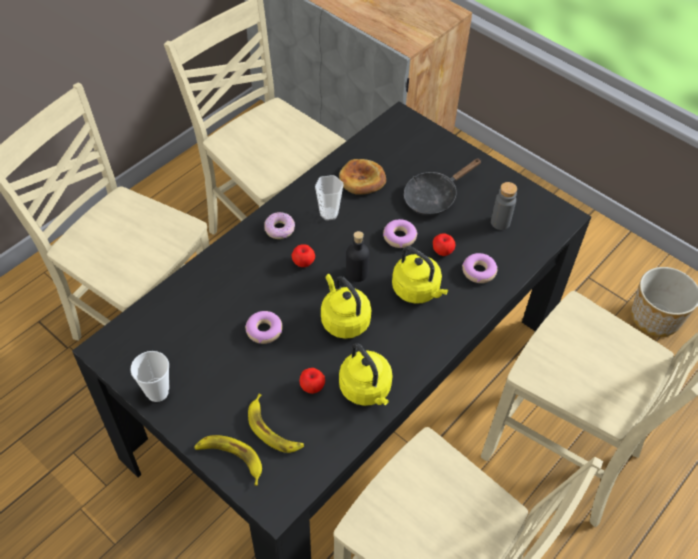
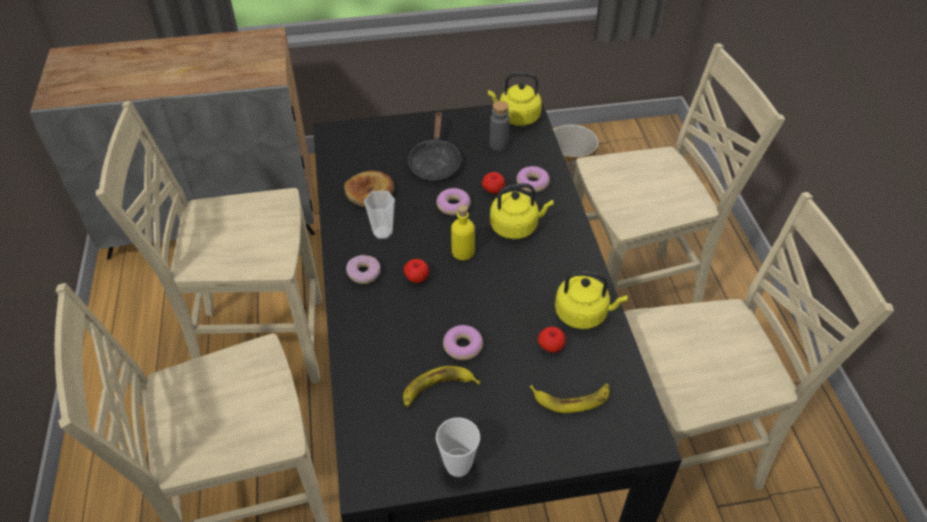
camera: 50 degrees left, 5 degrees down
(230, 459) = (577, 447): banana -> banana (437, 389)
(343, 320) = (502, 287): yellow kettle -> yellow kettle (516, 117)
(357, 273) = (463, 252): black bottle -> yellow bottle

